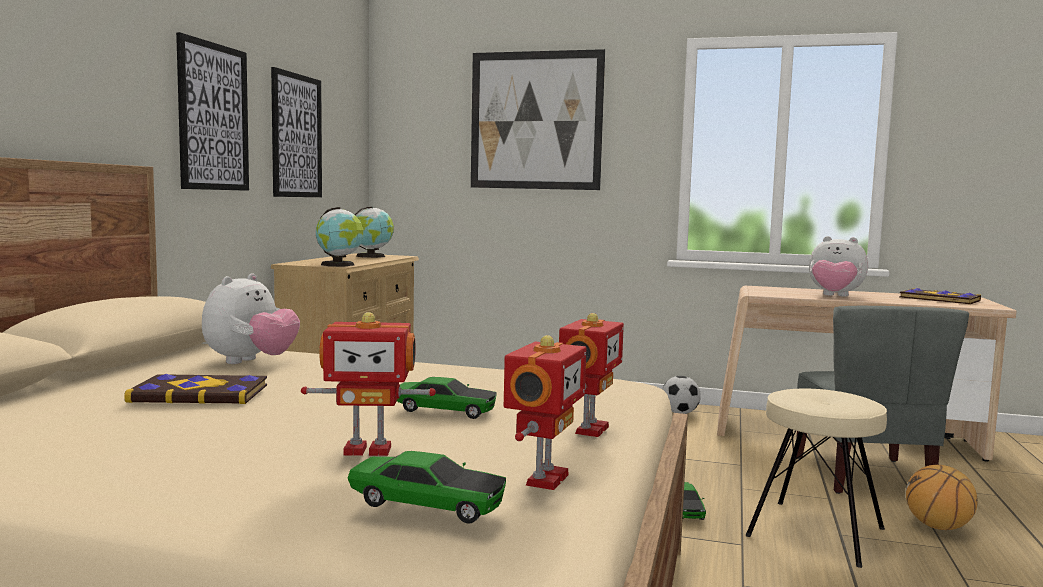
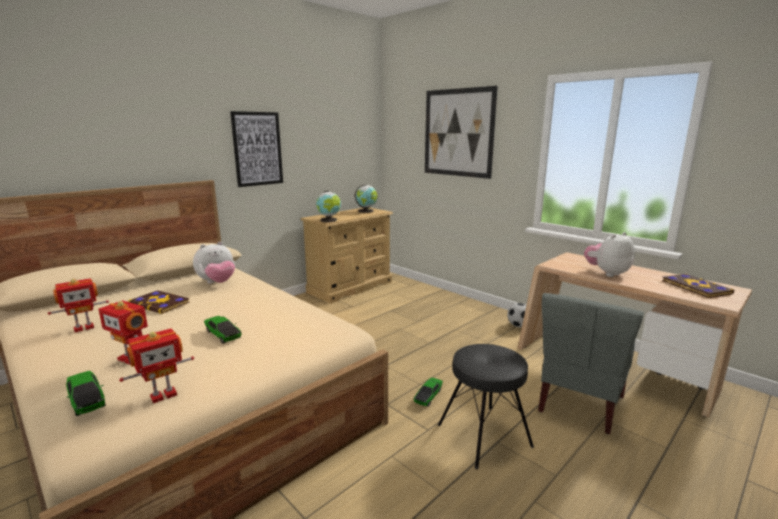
camera: 30 degrees right, 10 degrees up
(296, 136) = (319, 149): picture -> none
(589, 430) = (250, 364): toy robot -> toy robot (84, 328)
(817, 532) = (484, 435): beige stool -> black stool
(834, 296) = (606, 273): plush toy -> plush toy turned 90 degrees clockwise
(938, 527) = (575, 458): basketball -> none

